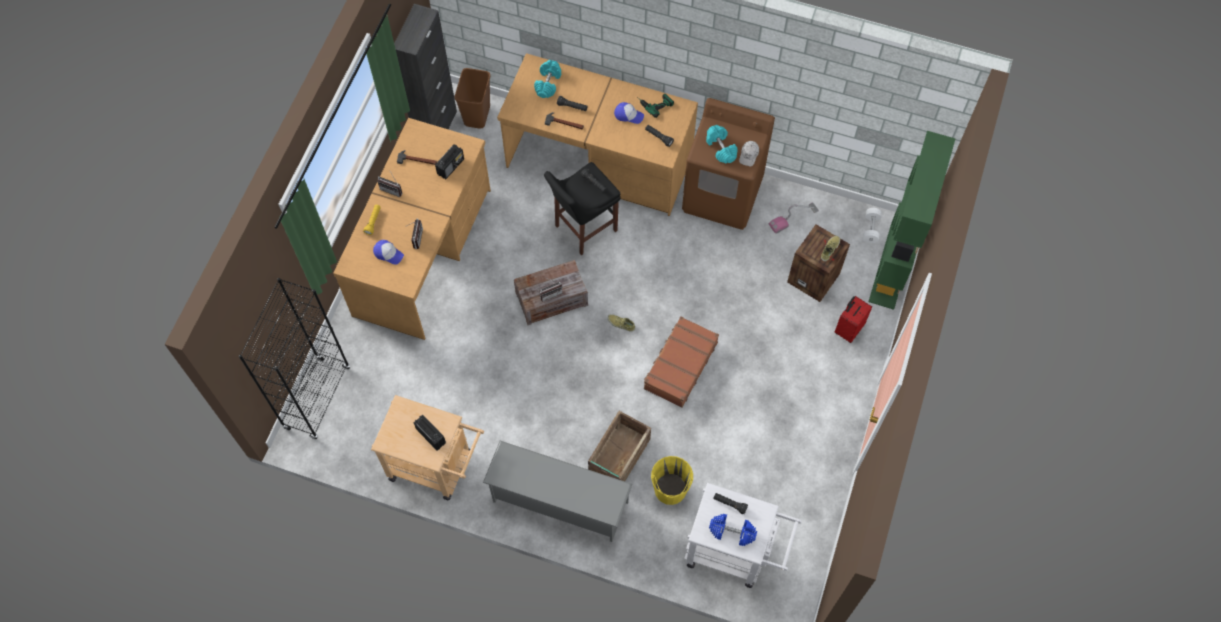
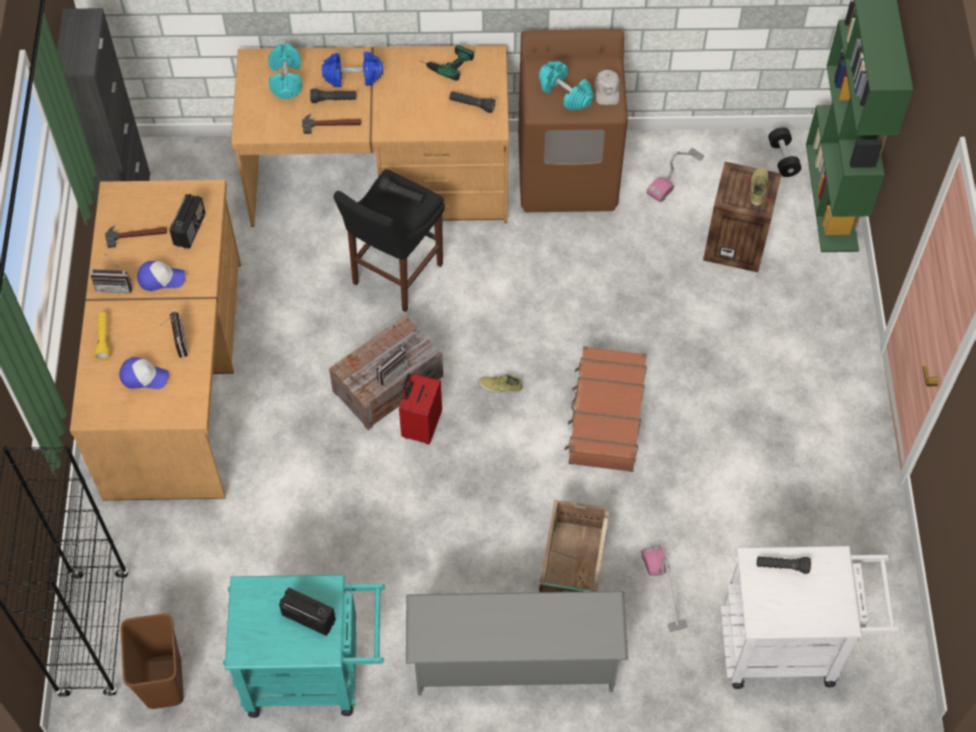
camera: 20 degrees left, 5 degrees down
(437, 467) = (314, 673): beige cart -> turquoise cart
(476, 115) = (181, 170): brown trash can -> brown trash can (163, 681)
(628, 115) = (417, 88): cap -> cap (161, 278)
(670, 489) = (664, 589): yellow bucket -> vacuum cleaner
(732, 532) = (802, 604): blue dumbbell -> blue dumbbell (353, 76)
(848, 329) = (811, 295): red suitcase -> red suitcase (421, 426)
(871, 229) = (783, 158): white dumbbell -> black dumbbell

